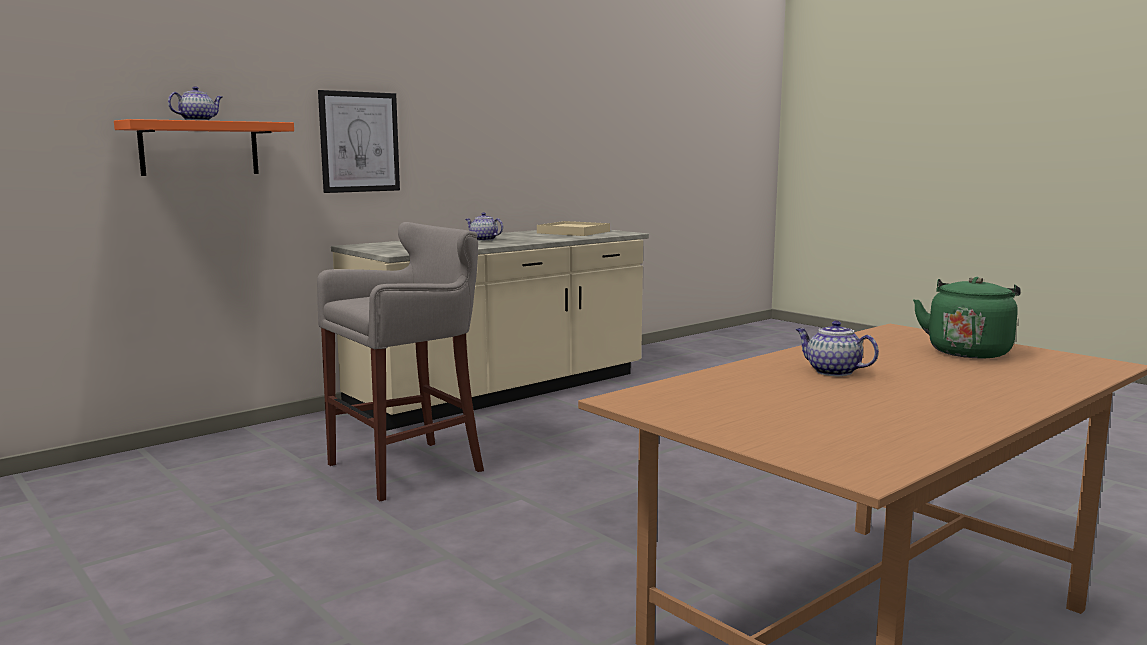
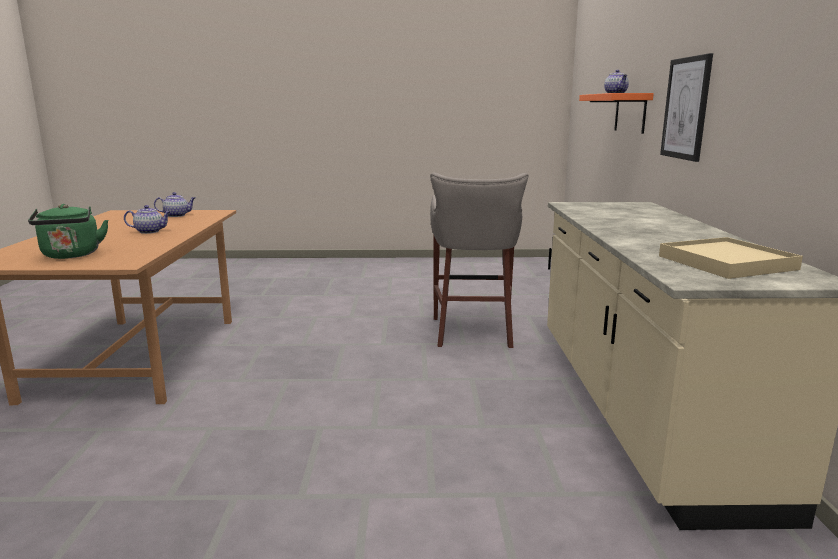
camera: 130 degrees right, 5 degrees up
(483, 240) = (652, 226): teapot -> teapot (177, 215)

